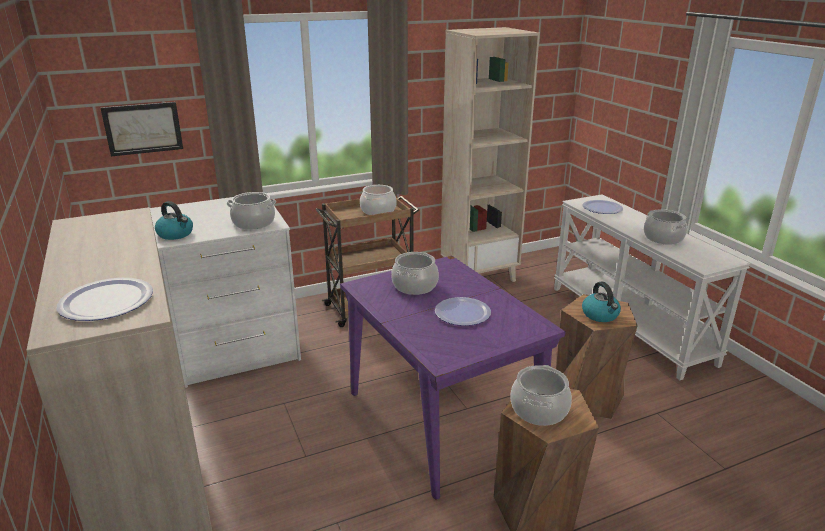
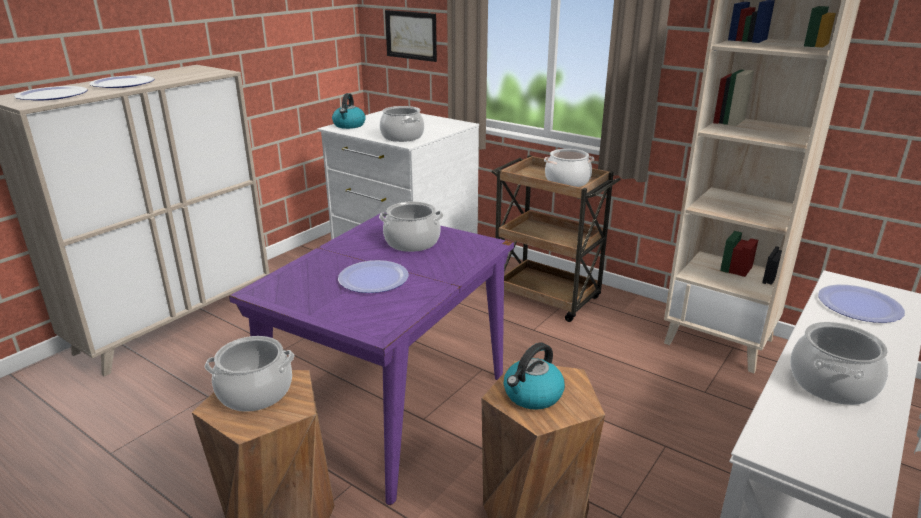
camera: 60 degrees right, 0 degrees up
(105, 261) = (122, 84): none -> plate

